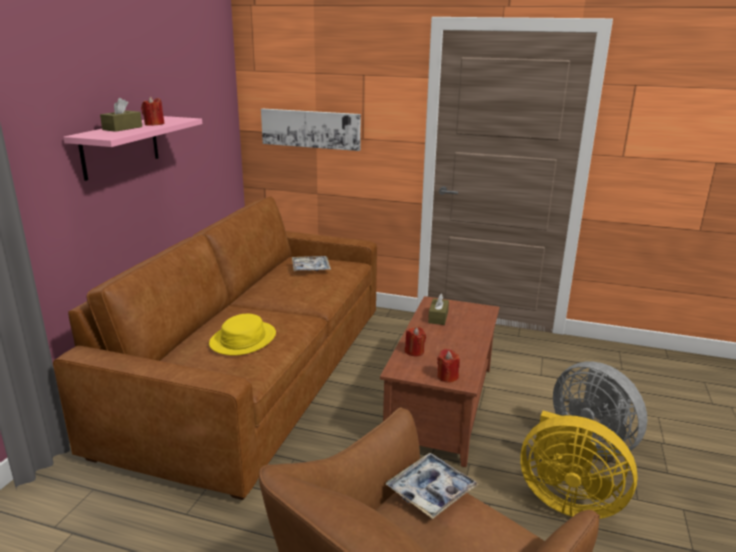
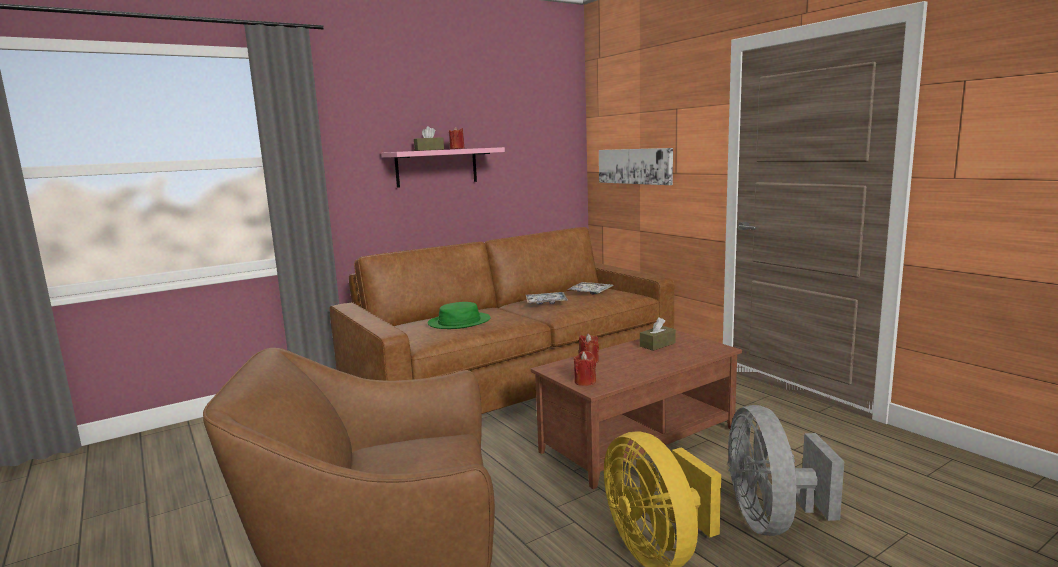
camera: 40 degrees right, 10 degrees down
(243, 339) = (459, 322): yellow hat -> green hat
(431, 491) = (441, 441): tray -> tray (546, 303)

